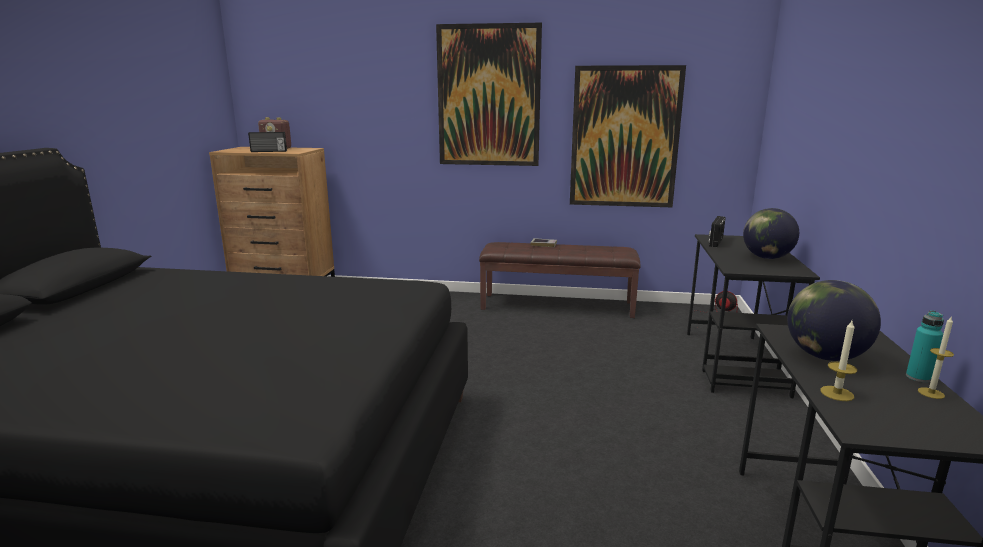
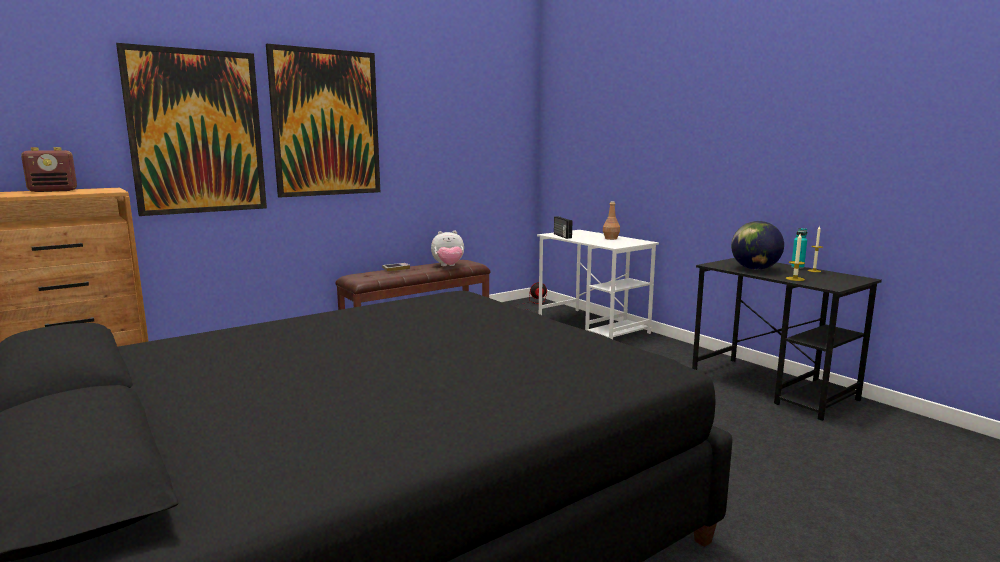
camera: 45 degrees left, 5 degrees down
(268, 151) = (65, 193): radio -> none
(594, 252) = (448, 266): none -> plush toy
(624, 137) = (448, 162): picture -> picture (197, 132)
(734, 363) = (593, 326): black desk -> white desk
(766, 257) = (610, 238): globe -> brown bottle

